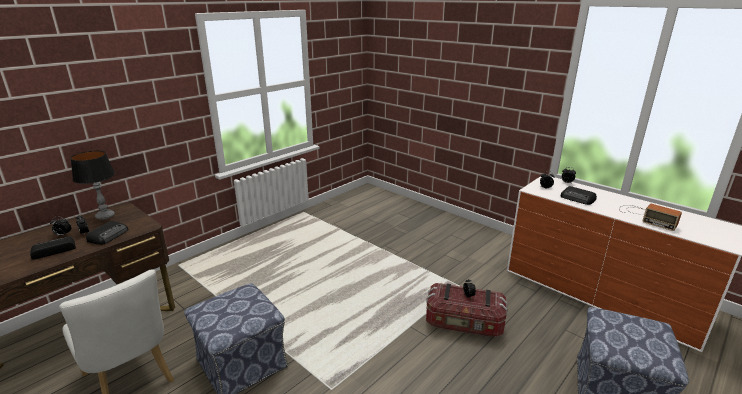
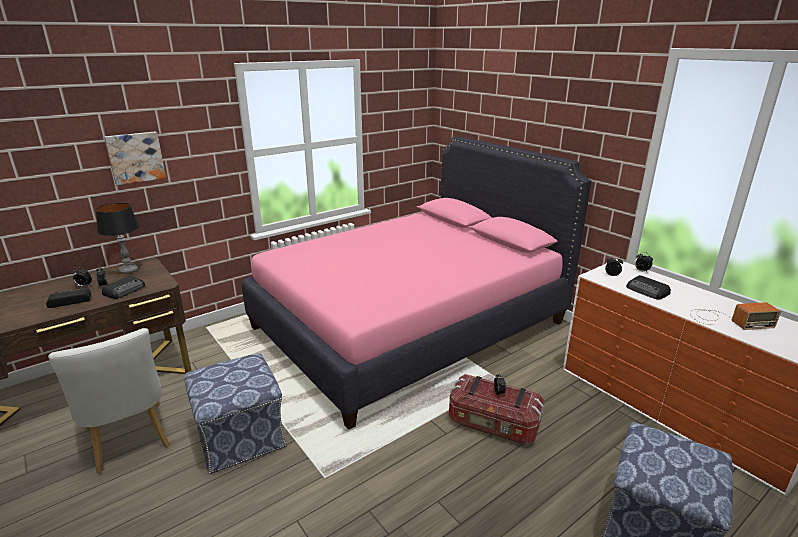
camera: 10 degrees right, 0 degrees up
(105, 105) = (135, 157): none -> picture
(367, 245) = (409, 324): none -> pink bed
(645, 216) = (727, 319): radio -> radio turned 60 degrees counterclockwise

